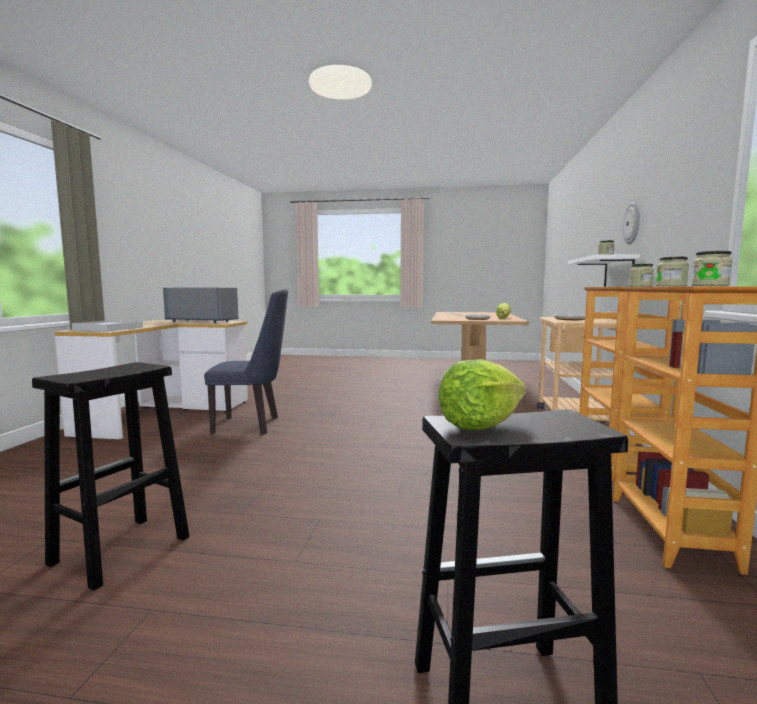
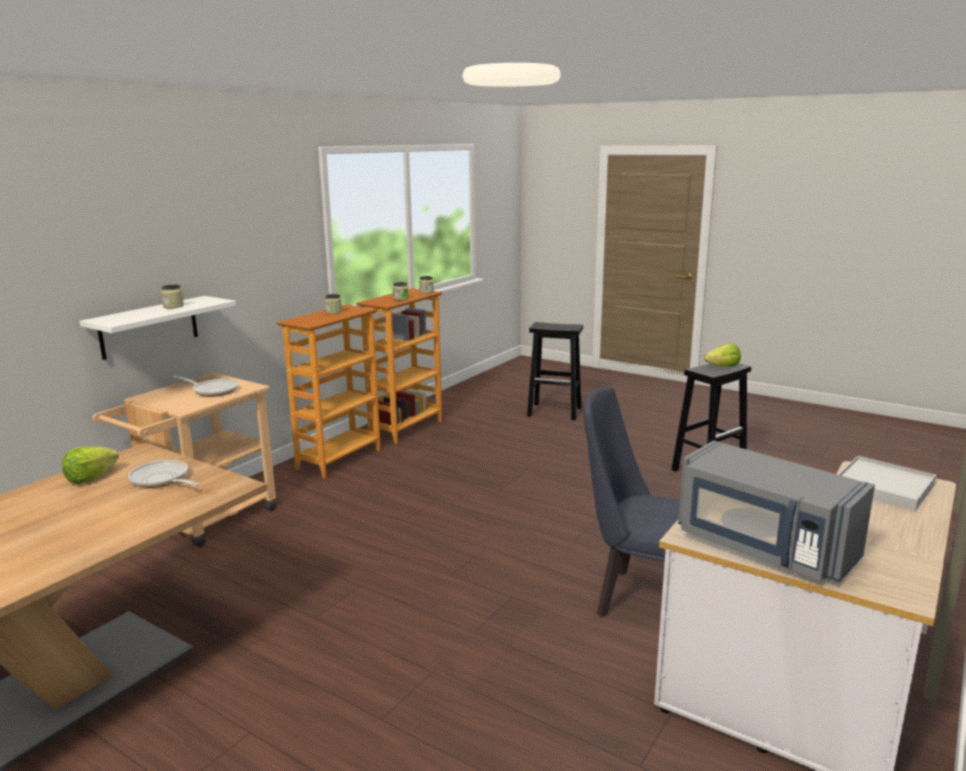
camera: 155 degrees left, 10 degrees up
(480, 424) = (567, 326): lettuce -> lettuce (723, 367)
(632, 223) = (173, 261): wall clock -> none

